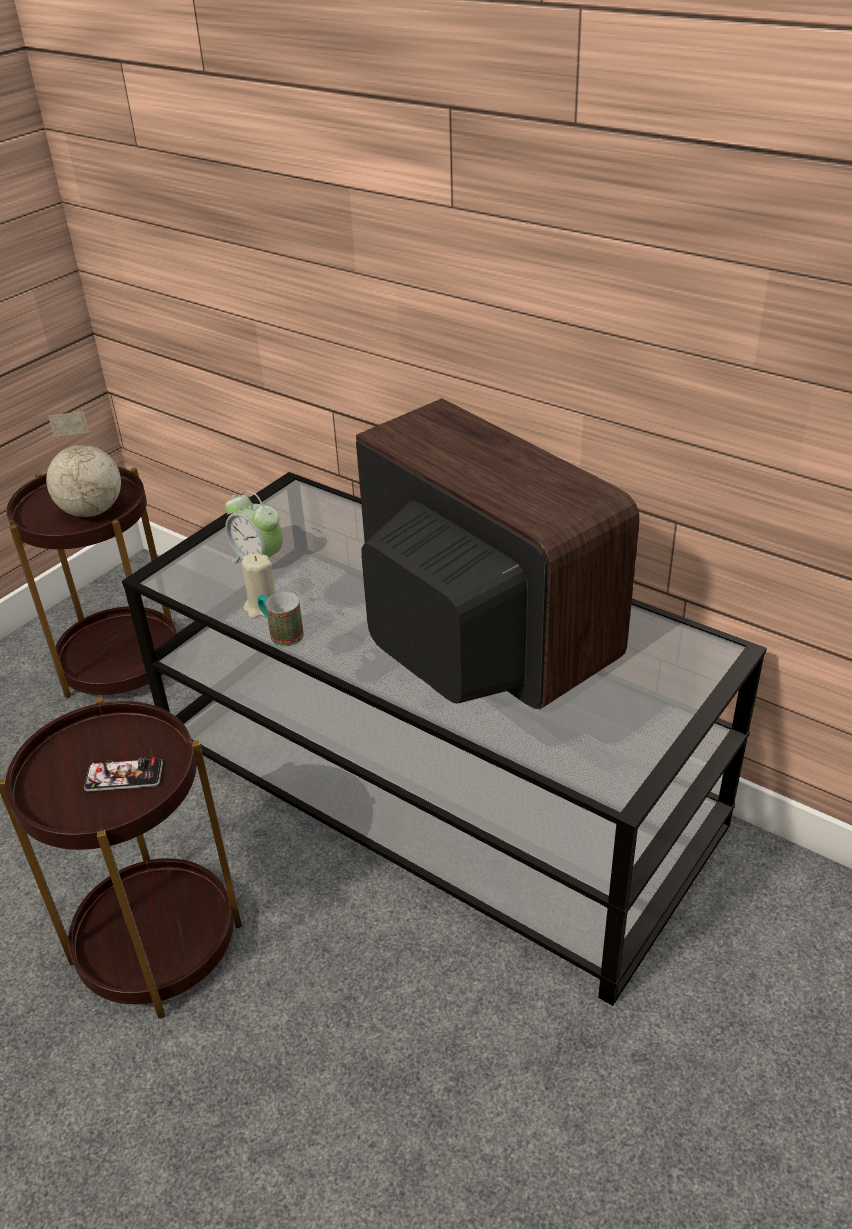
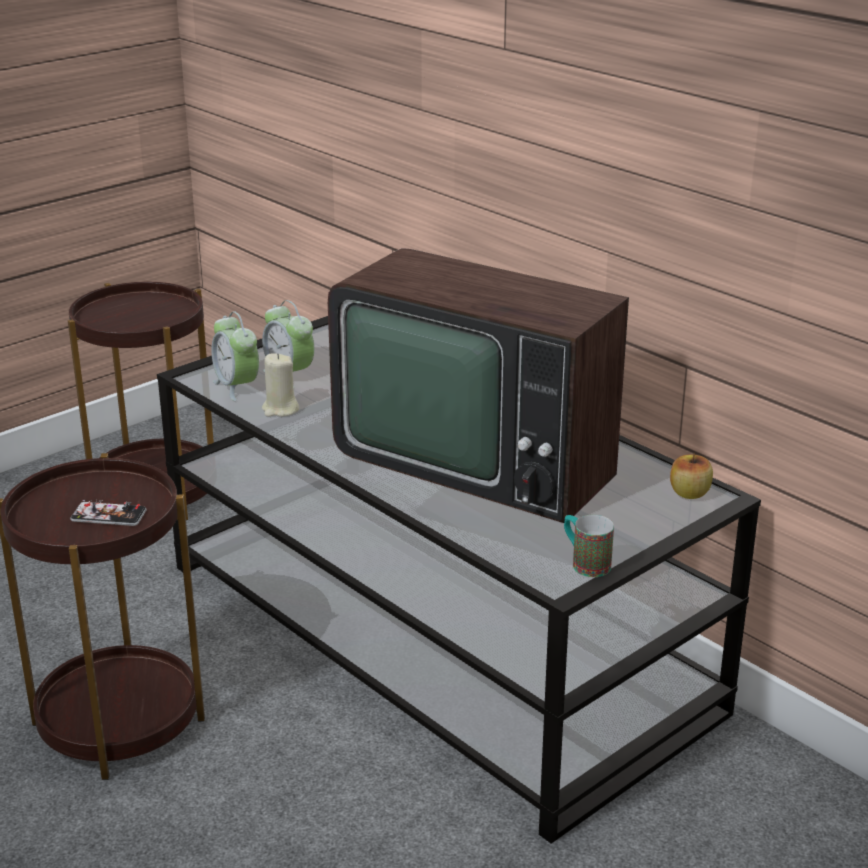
camera: 10 degrees right, 10 degrees down
(91, 511) = (148, 320): globe -> none
(209, 585) = (237, 387): none -> alarm clock
(281, 633) = (289, 430): mug -> mug (585, 563)
(480, 635) = (479, 455): television -> television turned 150 degrees clockwise
(697, 650) = (689, 493): none -> apple

